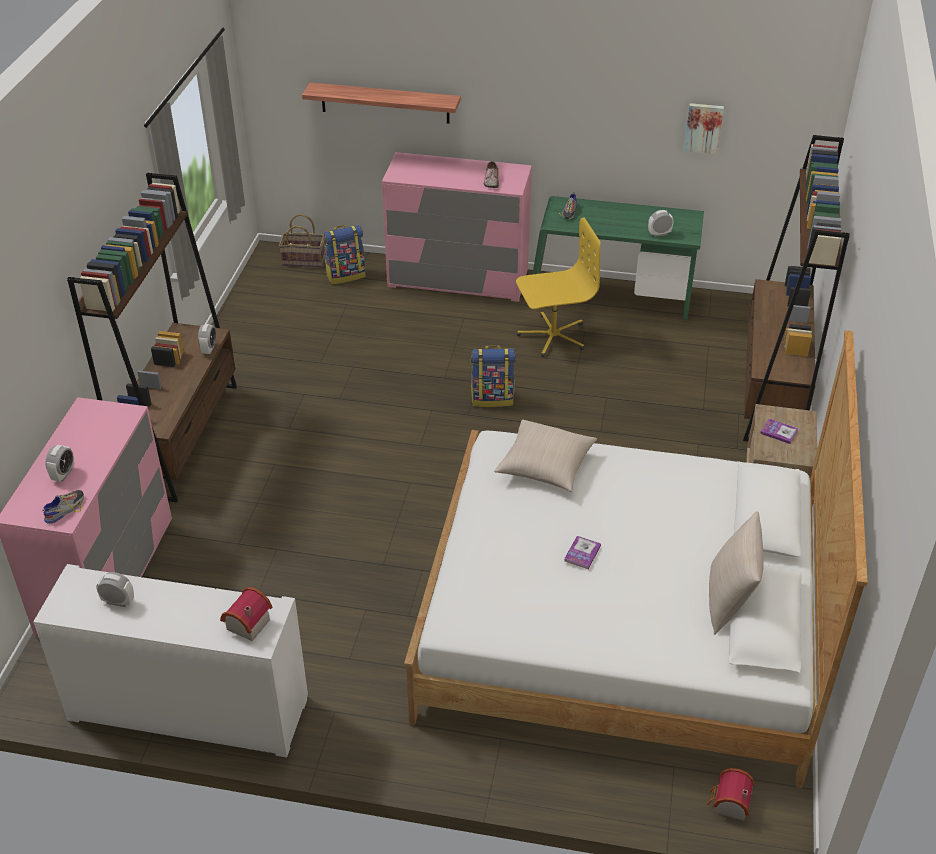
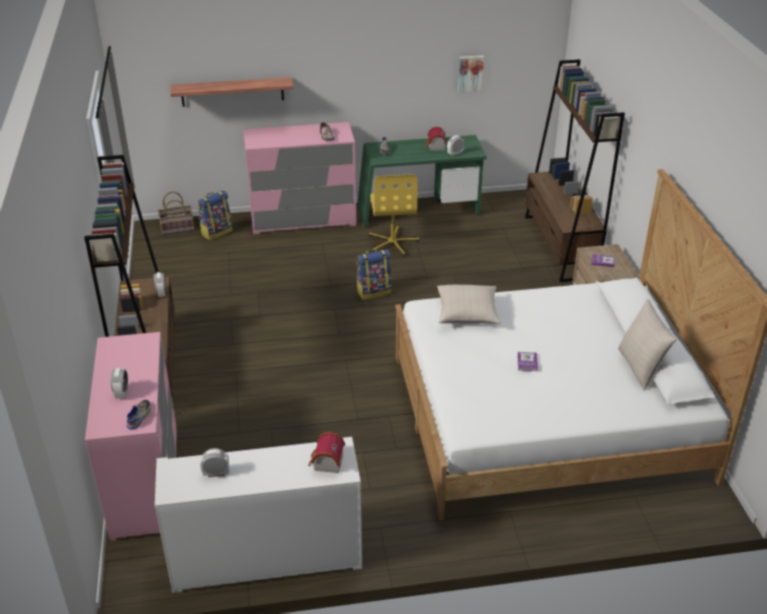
camera: 20 degrees left, 5 degrees down
(552, 336) = (393, 243): yellow office chair -> yellow office chair turned 120 degrees clockwise
(728, 804) = (682, 509): toy house -> toy house (435, 147)

